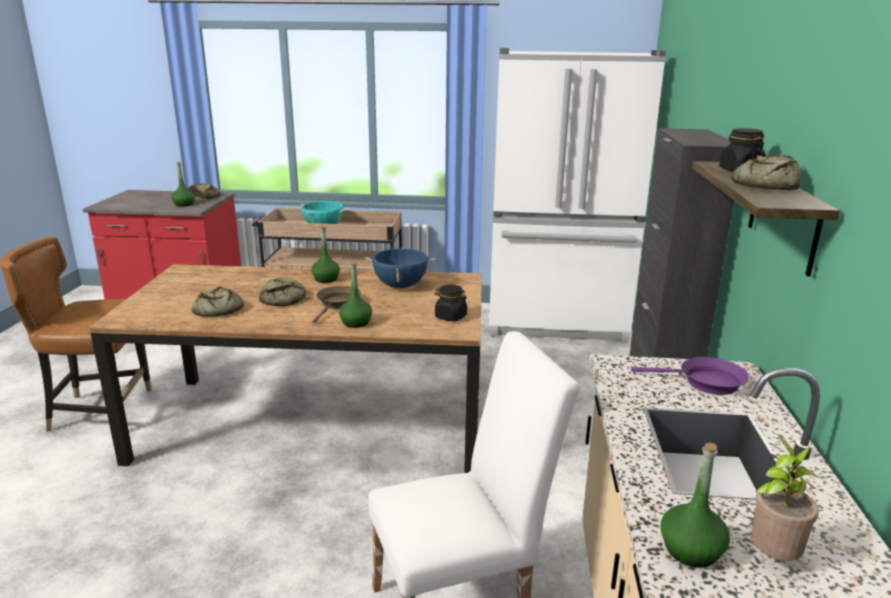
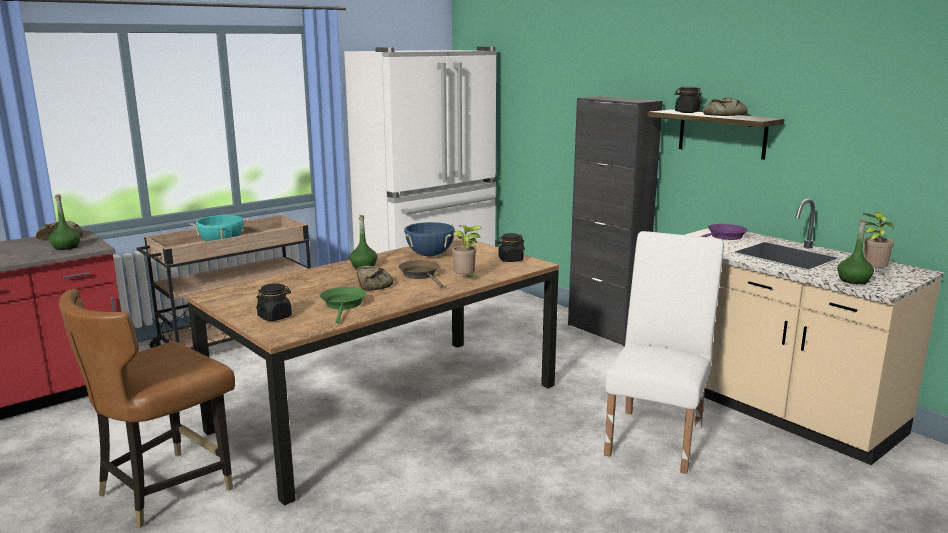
camera: 45 degrees left, 5 degrees down
(159, 302) = (275, 317): none -> black jar
(216, 310) = (343, 305): bread -> green frying pan
(356, 323) = (466, 279): green bottle -> potted plant

